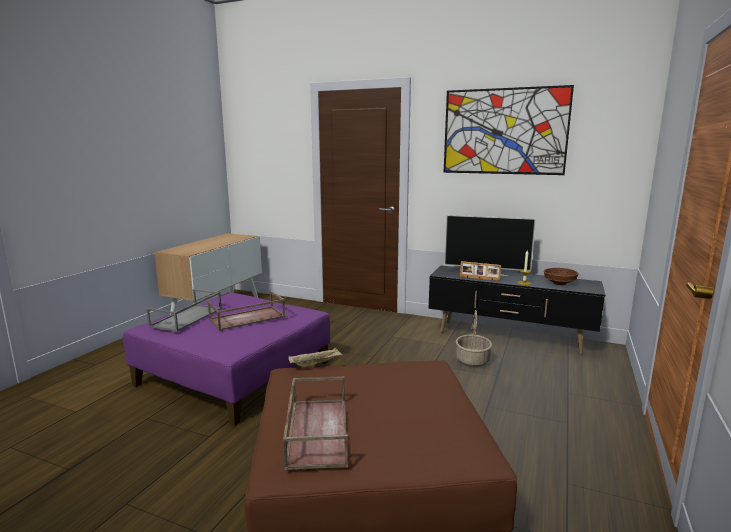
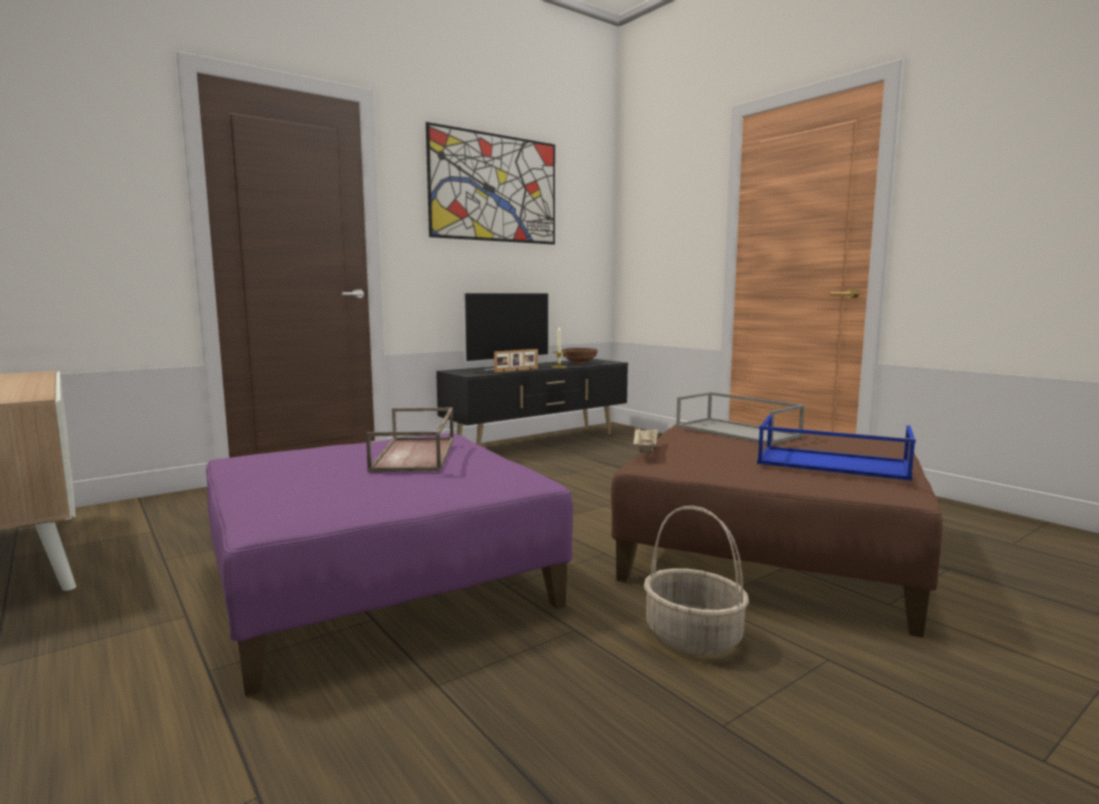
camera: 60 degrees left, 5 degrees down
(187, 318) = (319, 483): grey tray -> grey tray (738, 431)
(316, 431) = (830, 463): brown tray -> blue tray
(472, 360) = (566, 463): basket -> basket (691, 637)

